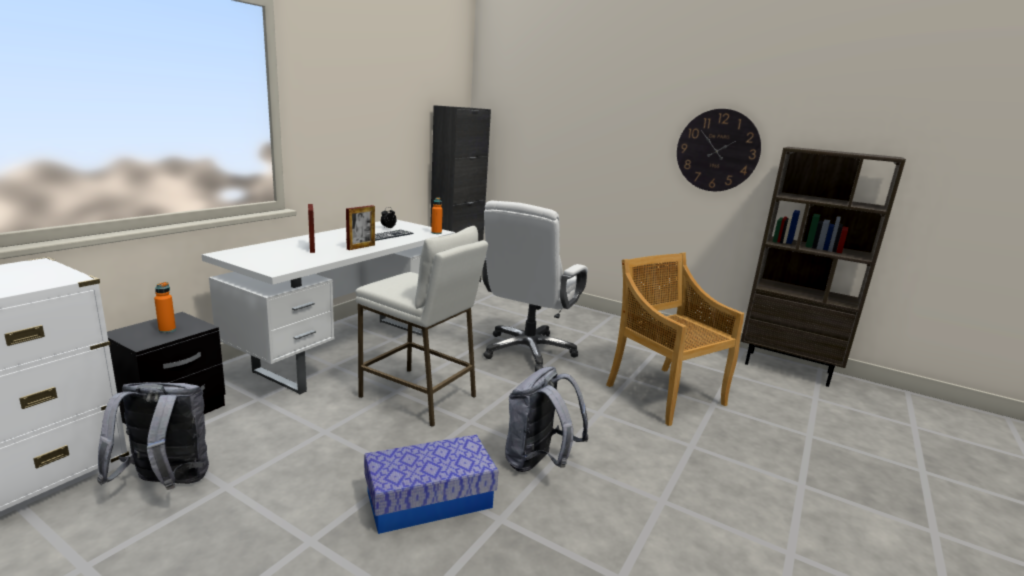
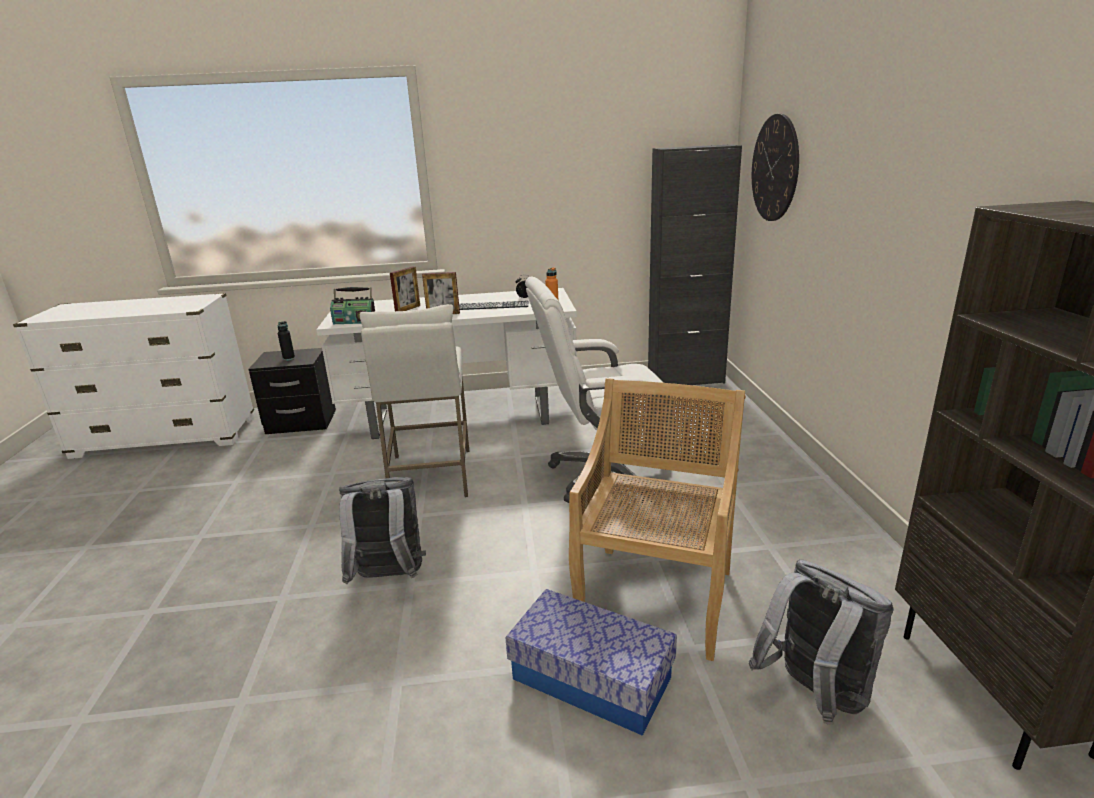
camera: 55 degrees right, 5 degrees up
(166, 484) = (223, 465): grey backpack -> grey backpack (814, 695)
(167, 330) = (289, 358): orange bottle -> black bottle
(293, 264) = (355, 321): none -> radio
(429, 499) = (282, 554): storage box -> storage box (591, 678)
(717, 150) = (966, 208): wall clock -> wall clock (775, 168)

